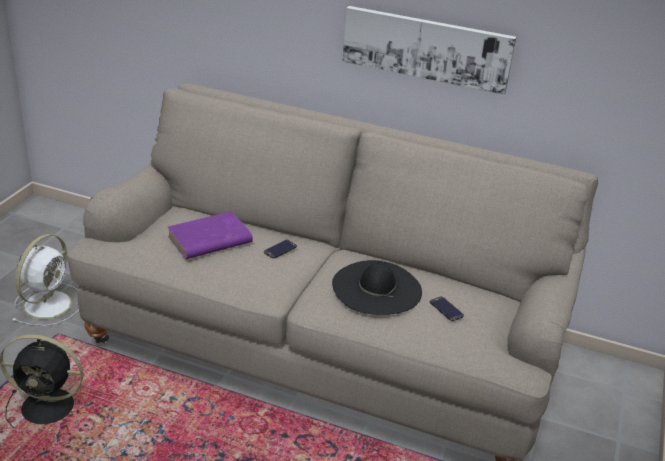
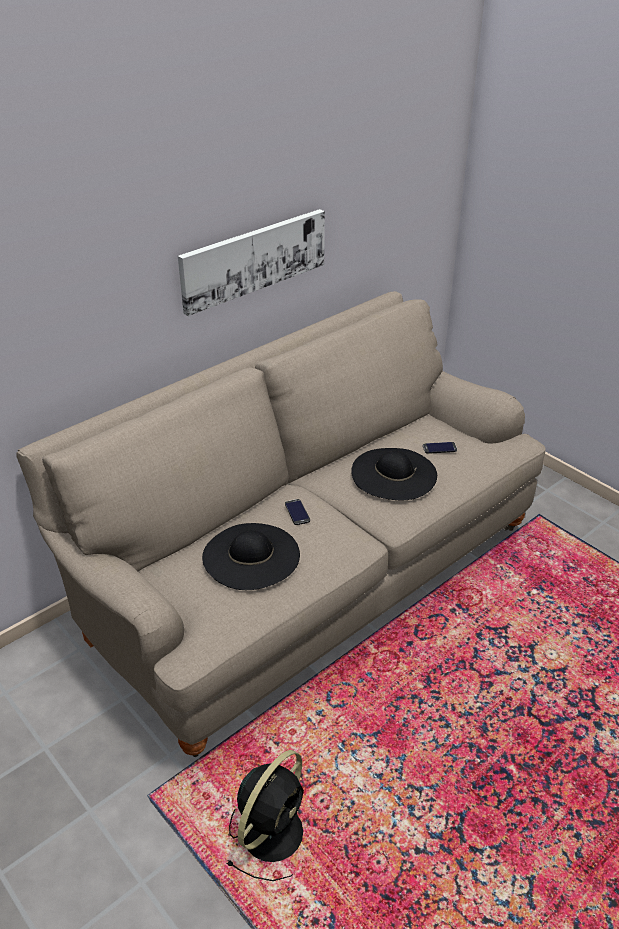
camera: 60 degrees left, 5 degrees up
(49, 303) = (80, 793): white fan -> none
(209, 240) = (251, 556): purple book -> black hat

